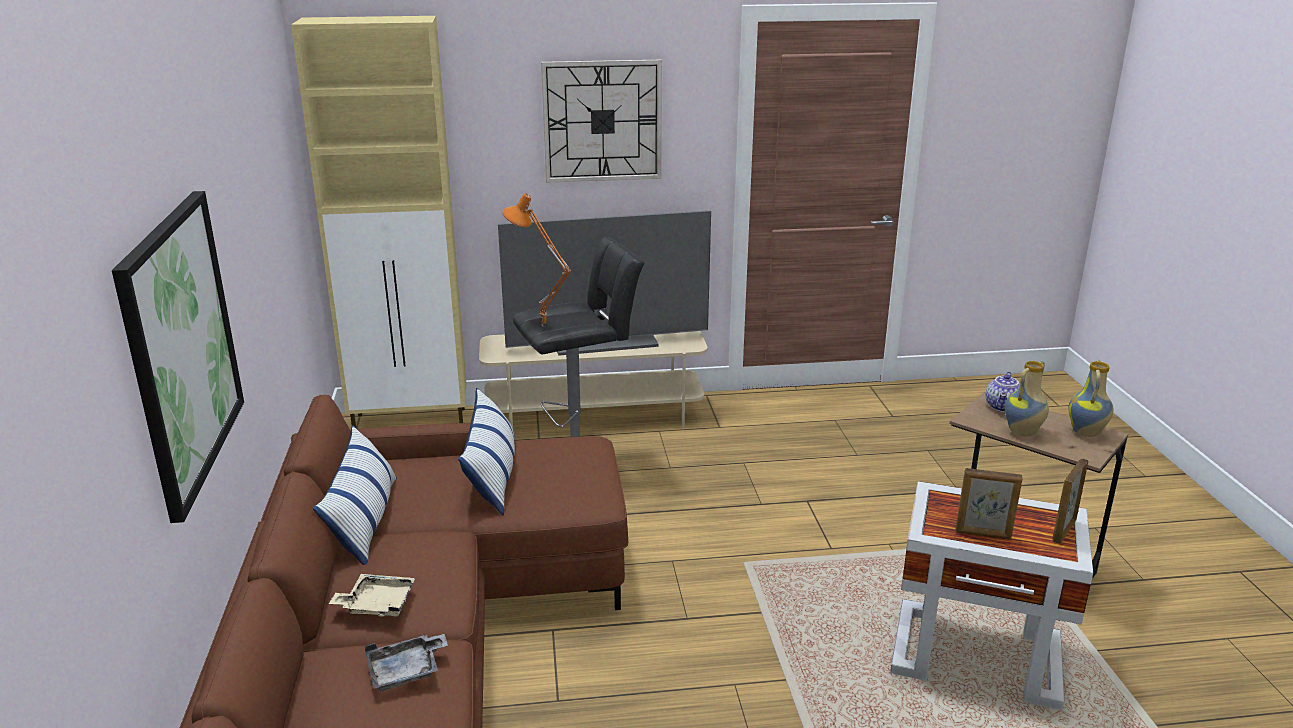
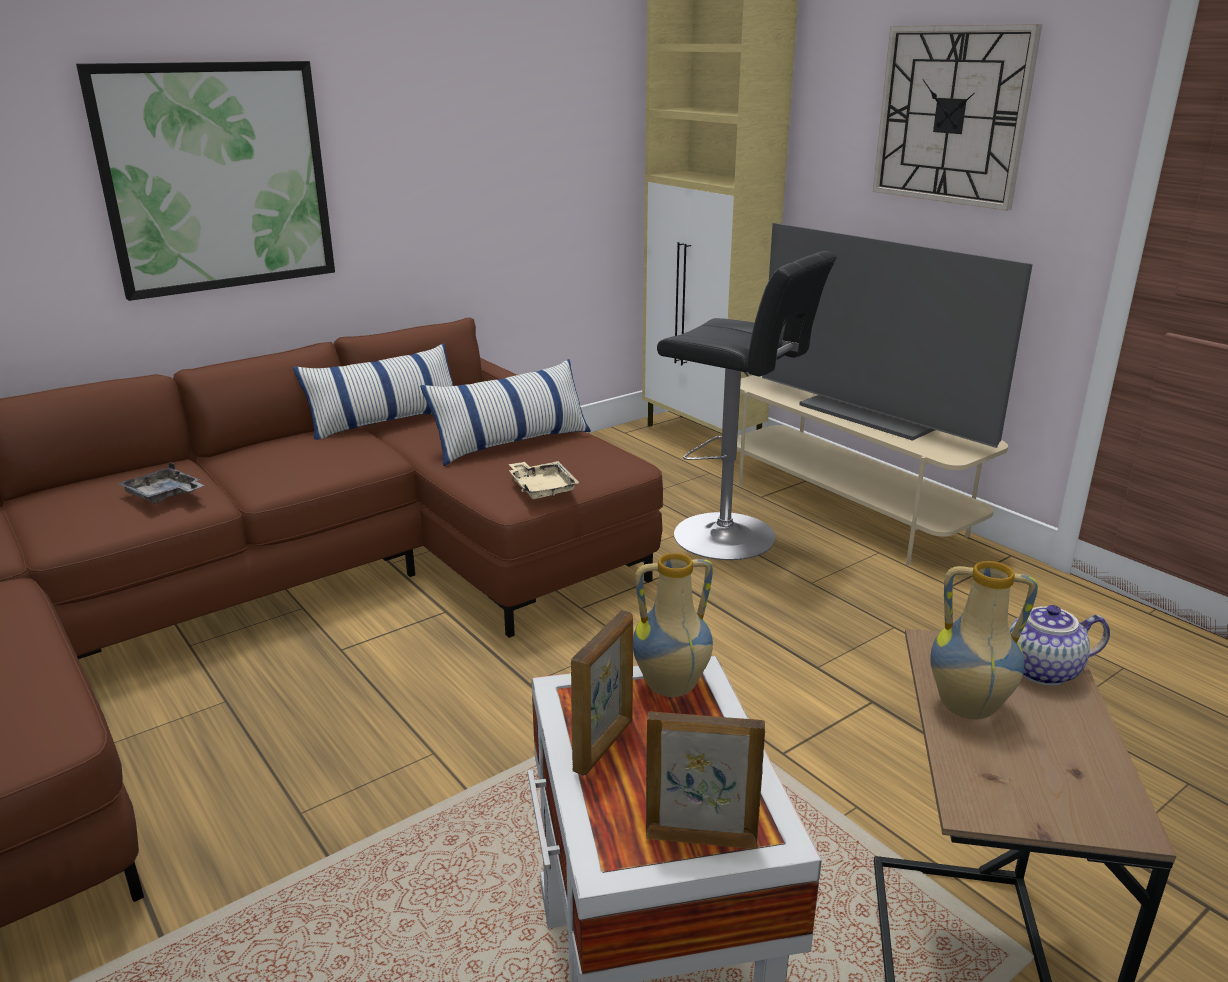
camera: 60 degrees right, 0 degrees up
(377, 604) = (256, 459): beige tray -> beige tray (542, 488)
(541, 327) = (692, 331): orange table lamp -> none
(983, 535) = (604, 745): picture frame -> picture frame turned 135 degrees counterclockwise
(1087, 433) = (1084, 790): vase -> vase (671, 688)

